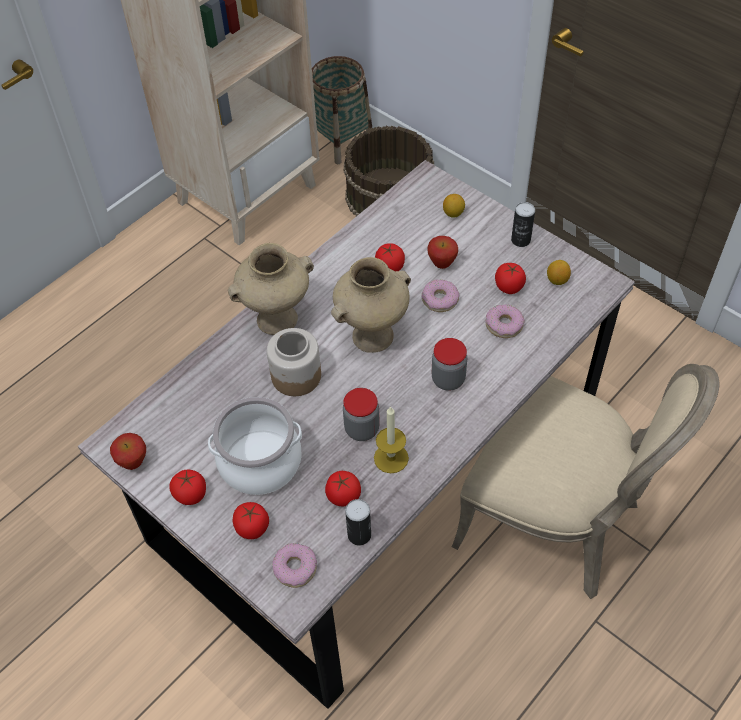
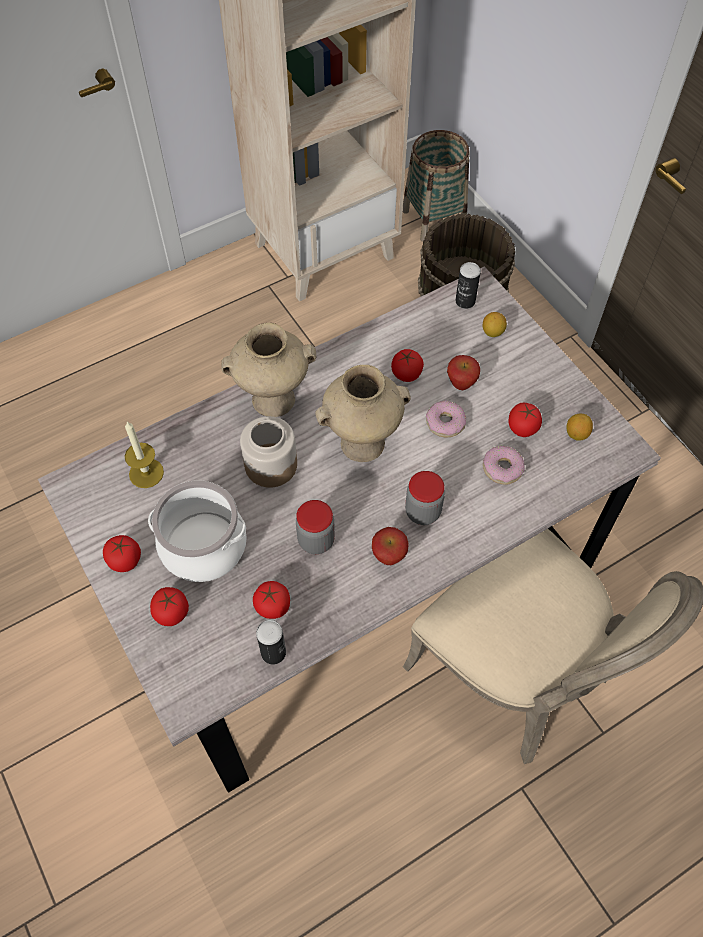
camera: 15 degrees right, 5 degrees up
(133, 463) = (83, 511): apple -> apple (389, 557)
(295, 568) = (198, 668): donut -> none
(391, 458) = (334, 580): candle -> candle (146, 473)
(520, 240) = (553, 379): can -> can (465, 301)

